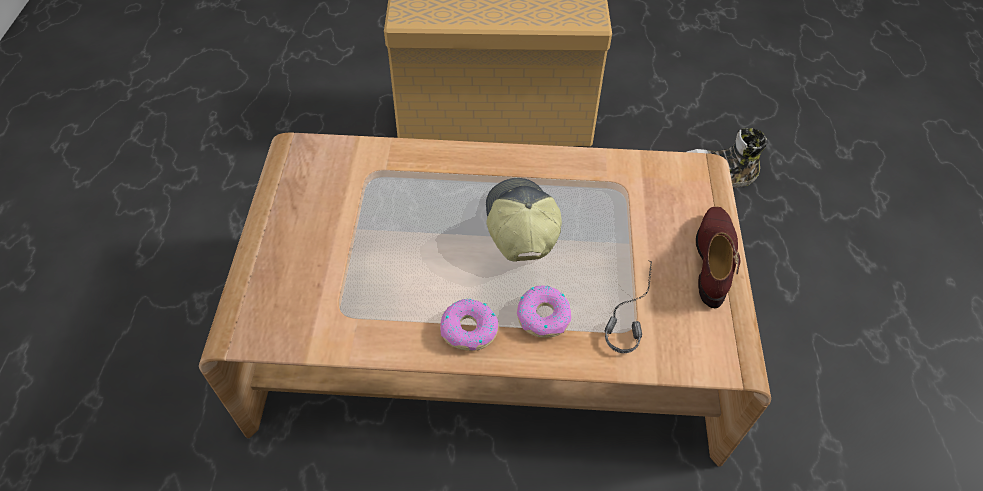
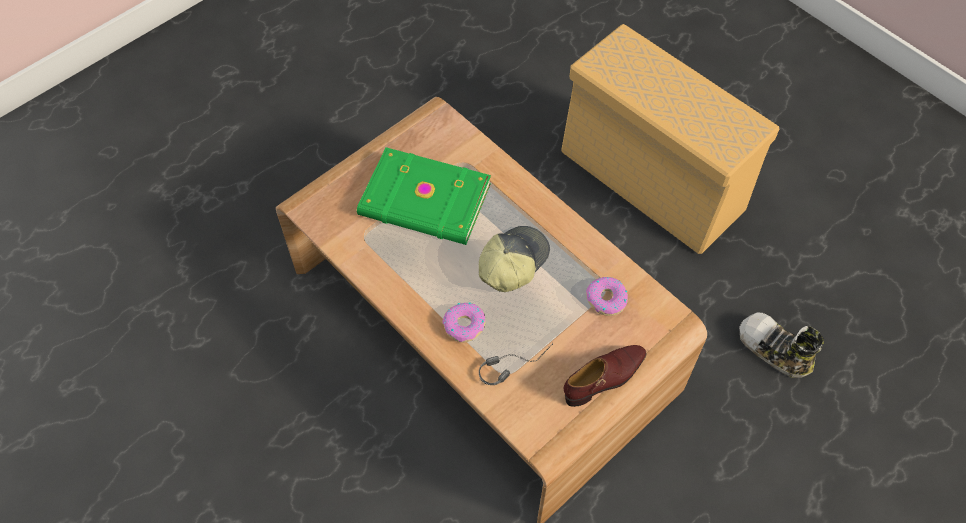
camera: 45 degrees right, 5 degrees up
(373, 234) = (425, 202): none -> green book
(469, 330) = (416, 299): donut -> donut (606, 299)

